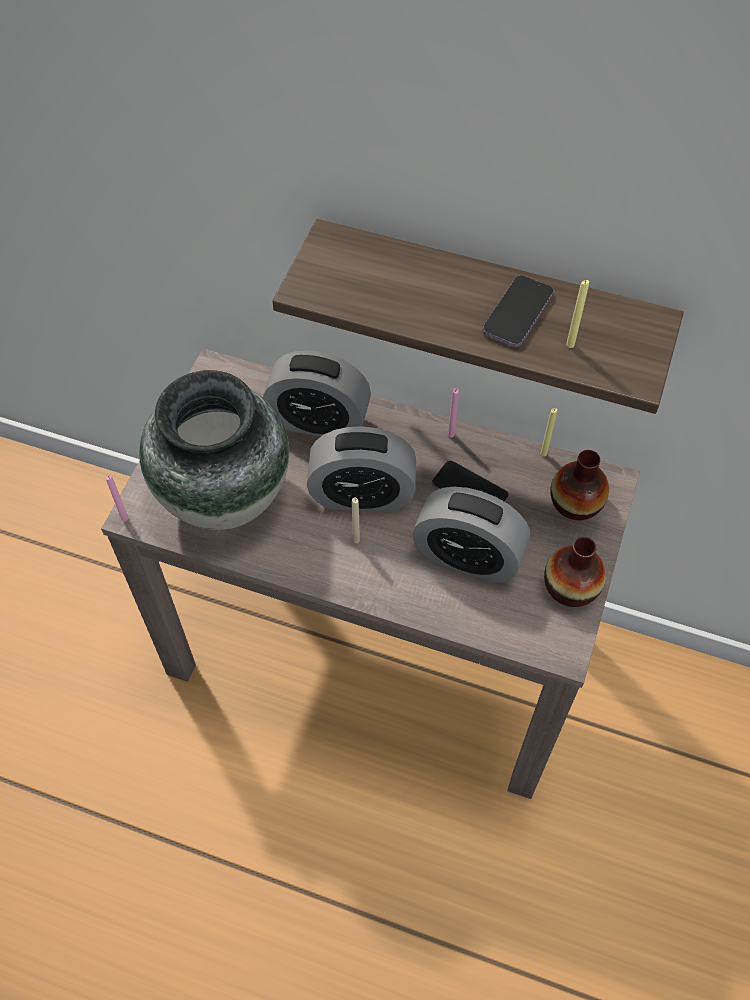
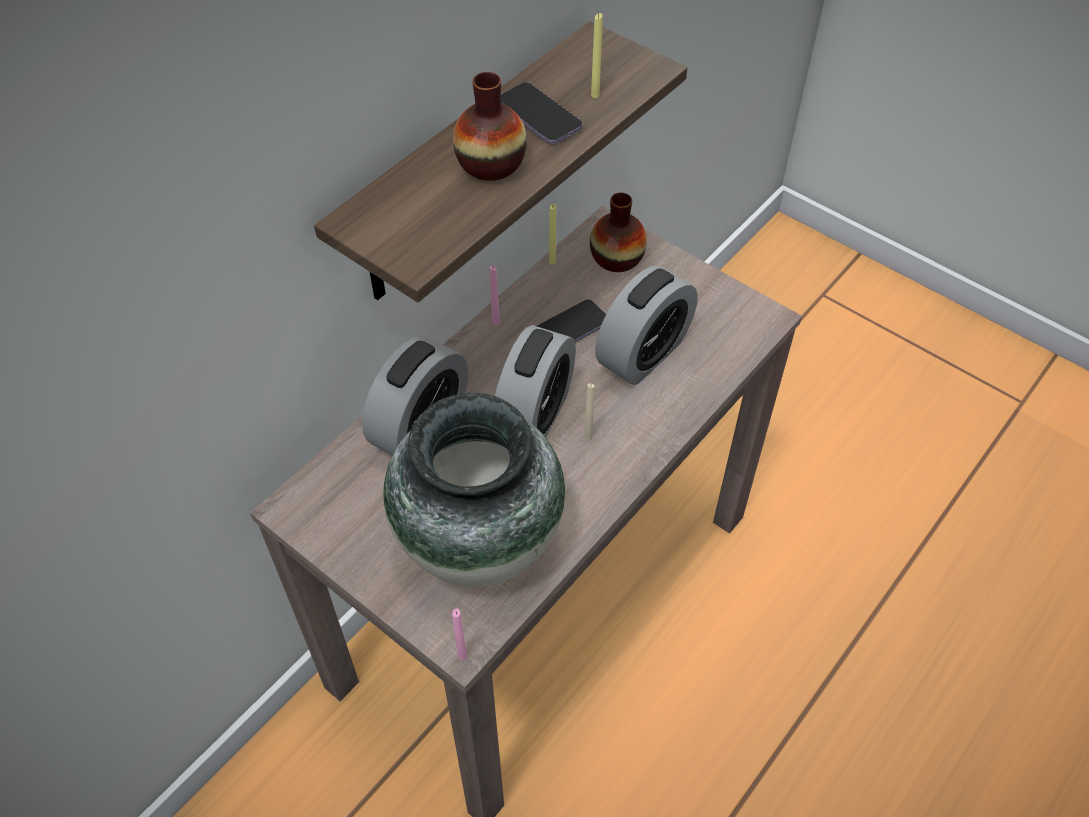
camera: 70 degrees left, 5 degrees down
(571, 587) = (704, 291): vase -> vase (491, 164)

